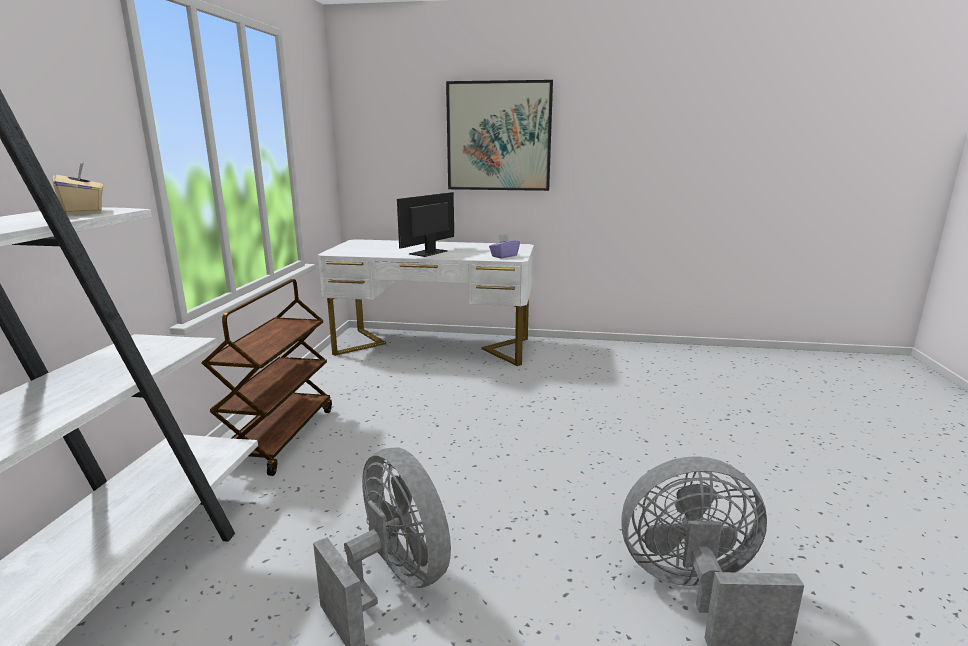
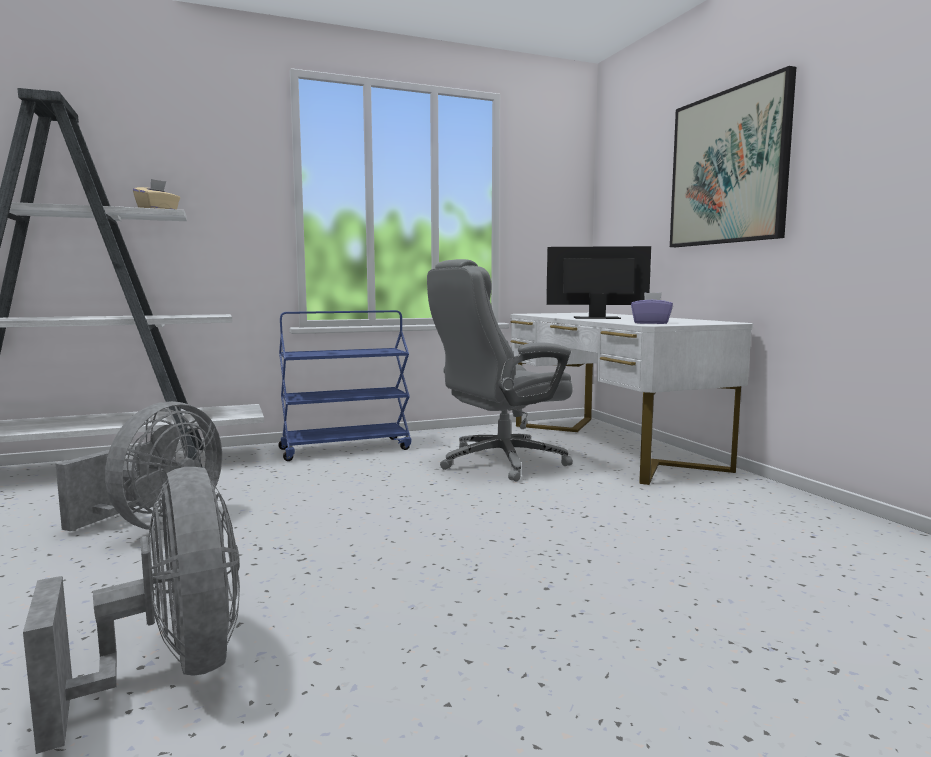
camera: 60 degrees right, 10 degrees down
(279, 437) = (346, 449): brown cart -> blue cart
(419, 388) = (499, 462): none -> grey office chair

